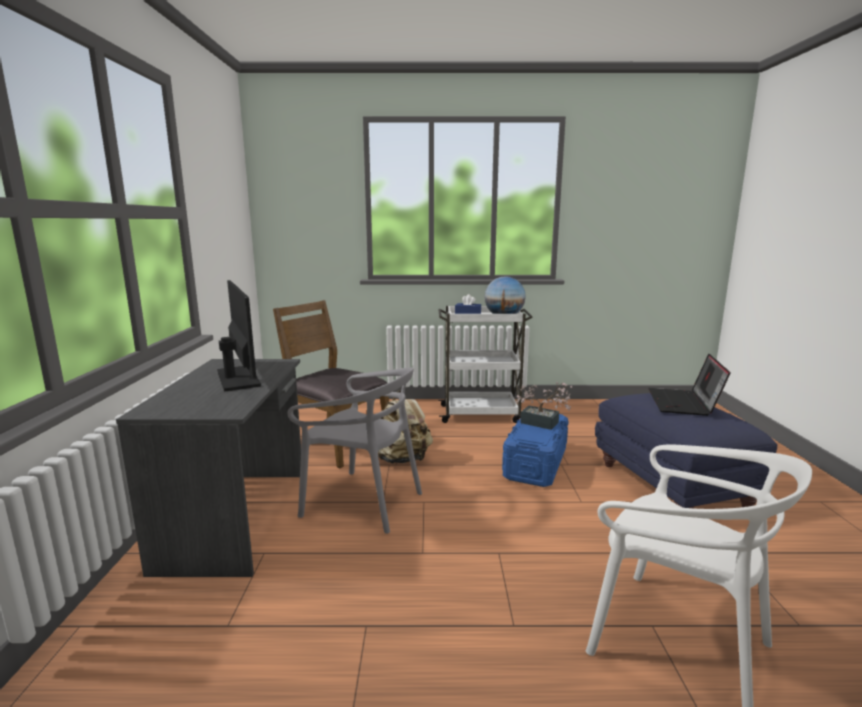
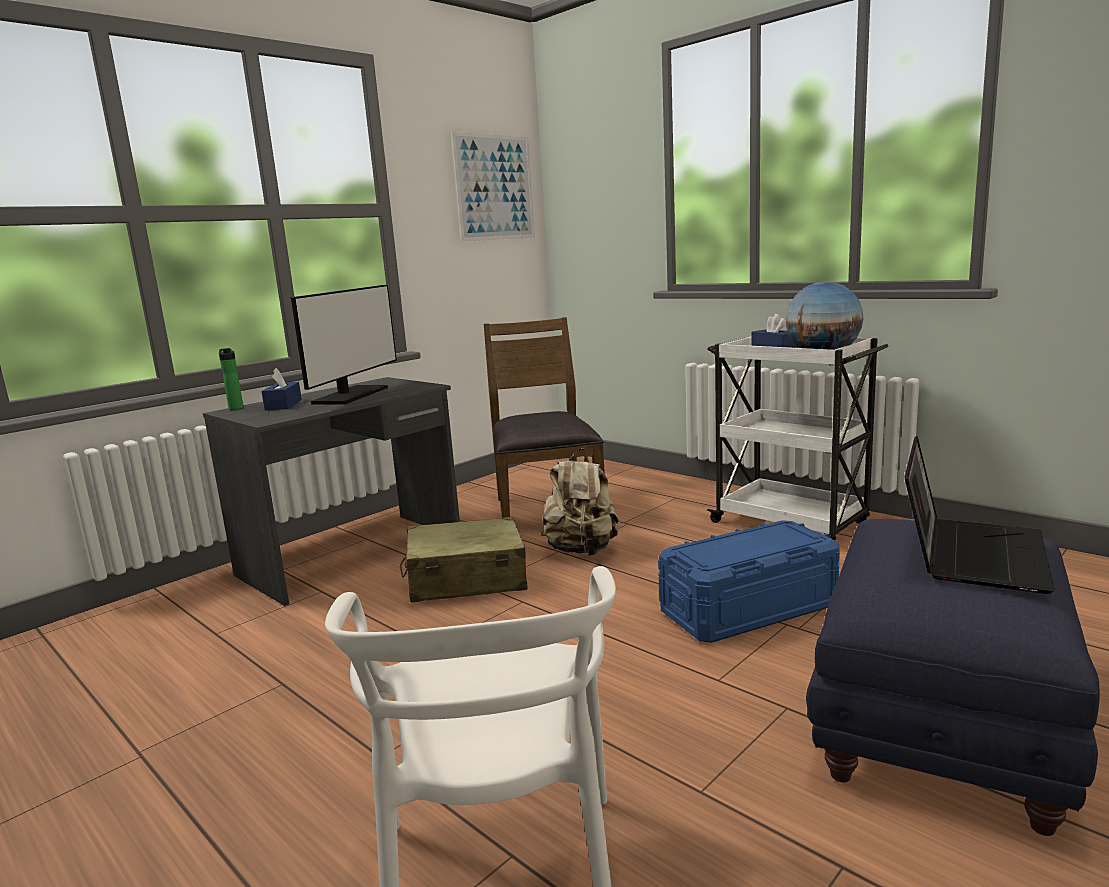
camera: 45 degrees right, 0 degrees up
(144, 407) = (235, 408): none -> bottle
(194, 396) = (283, 405): none -> blue tissue box
(231, 198) = (494, 188): none -> picture
(362, 502) = (466, 579): grey chair -> beige suitcase
(543, 424) = (766, 543): potted plant -> none
(684, 403) = (970, 553): laptop -> laptop turned 150 degrees clockwise

